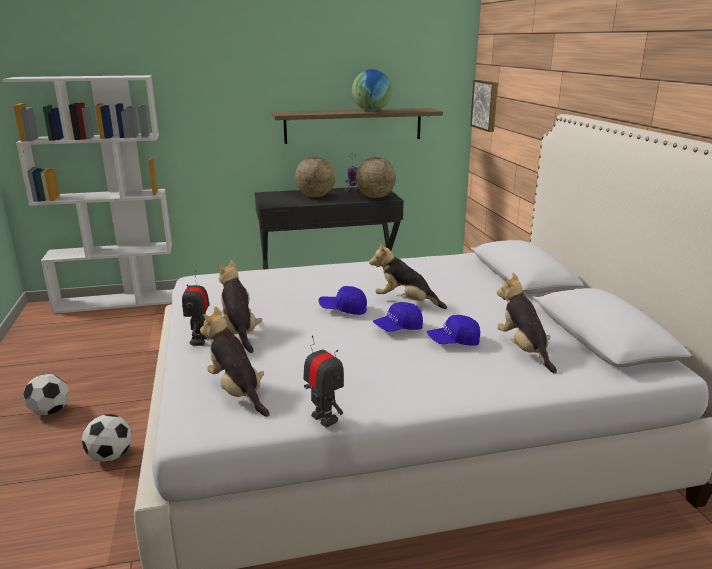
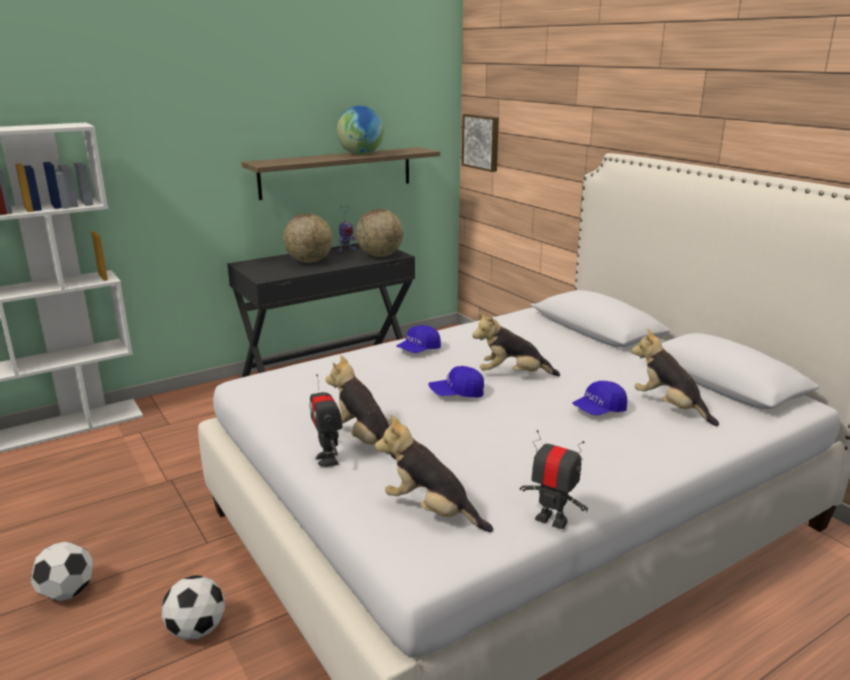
camera: 20 degrees left, 0 degrees up
(398, 328) = (533, 405): blue cap -> blue cap (418, 350)

